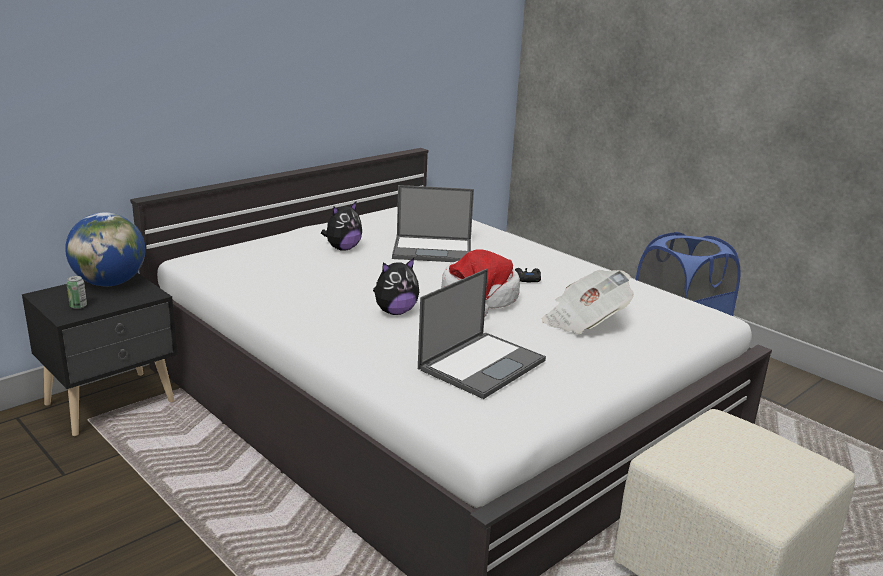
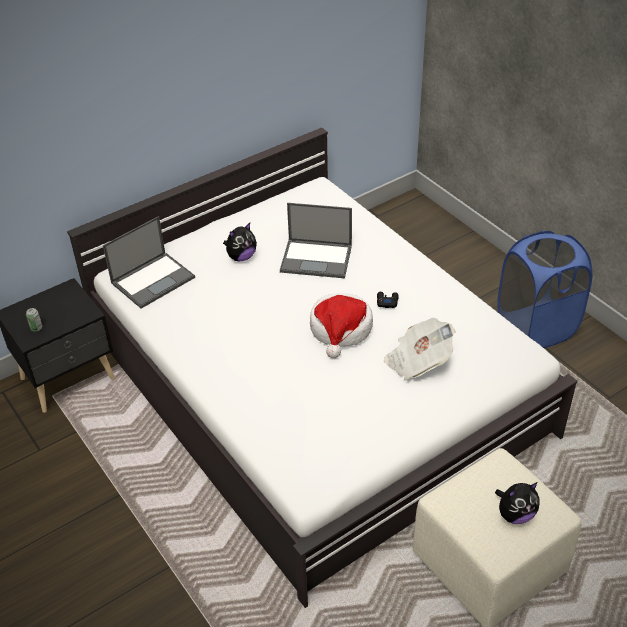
camera: 10 degrees right, 20 degrees up
(110, 283) = (58, 298): globe -> none
(395, 312) = (270, 347): plush toy -> plush toy (515, 514)
(482, 364) = (323, 414): laptop -> laptop (153, 279)

